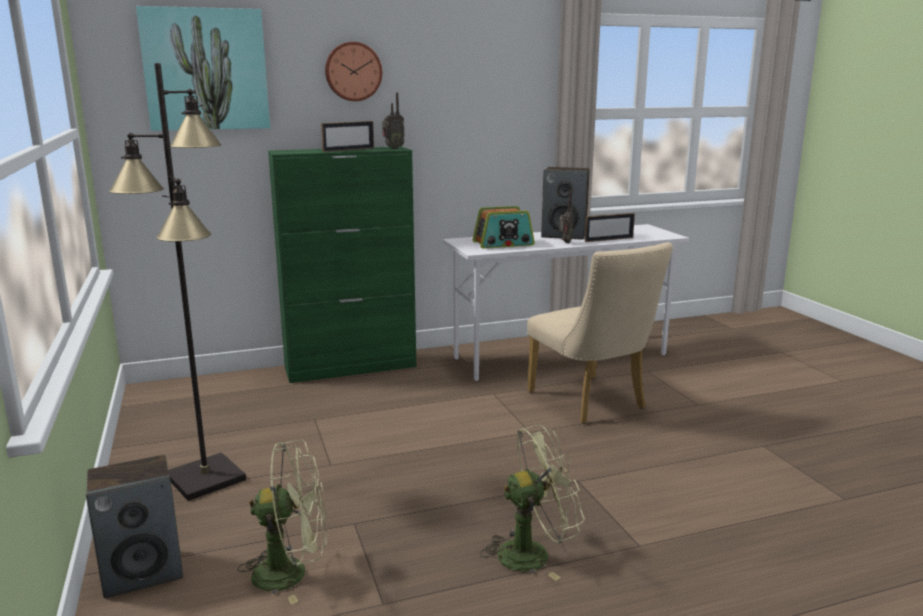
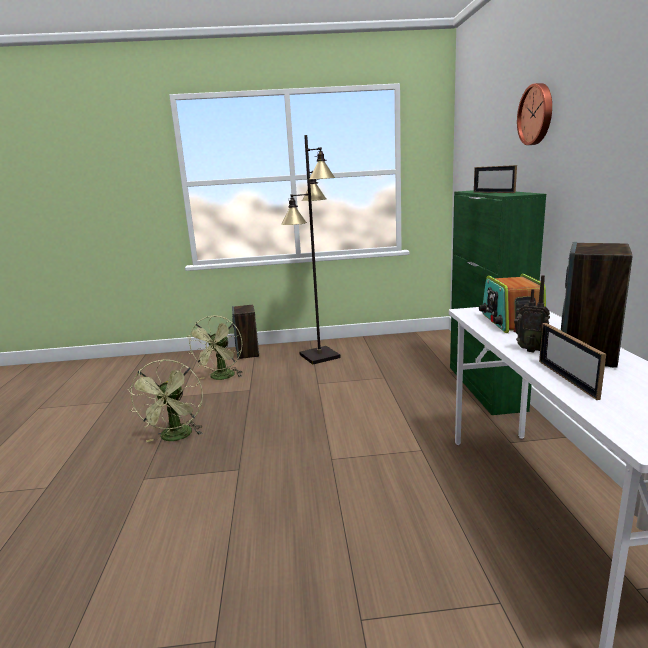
camera: 105 degrees right, 0 degrees up
(206, 69) = (481, 126): picture -> none
(392, 148) = (513, 194): radio -> none
(591, 403) = (387, 511): beige chair -> none

